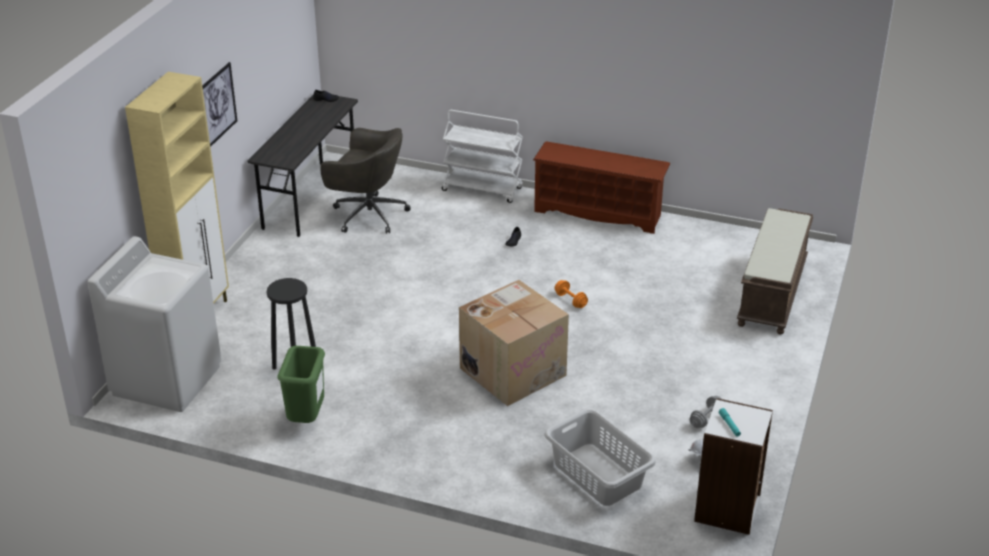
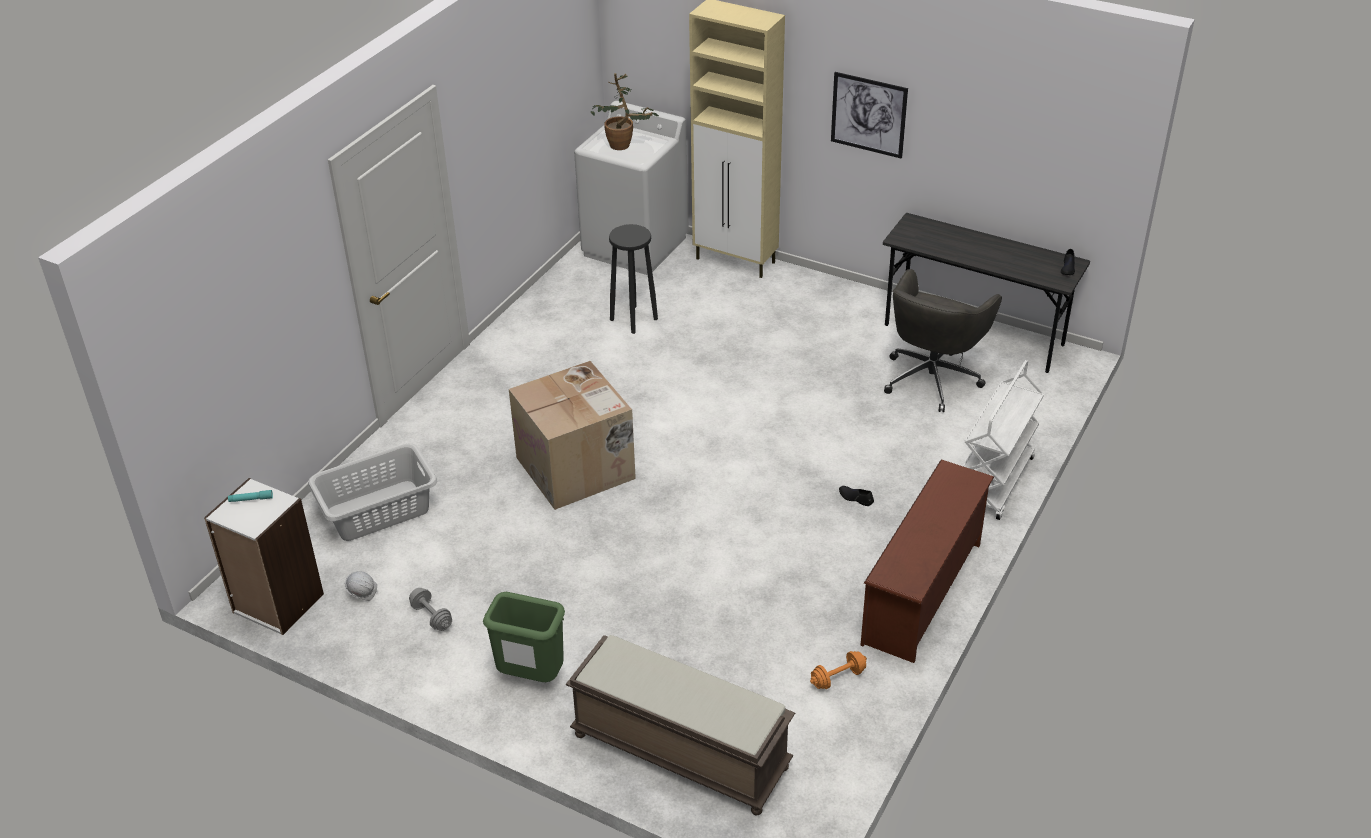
camera: 100 degrees right, 5 degrees up
(163, 279) = (624, 146): none -> potted plant
(307, 419) = (545, 325): green trash can -> green trash can (530, 678)
(570, 300) = (706, 534): orange dumbbell -> orange dumbbell (838, 678)

